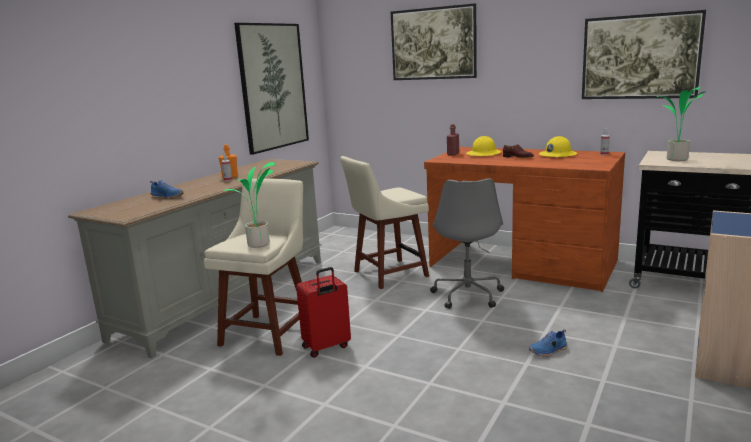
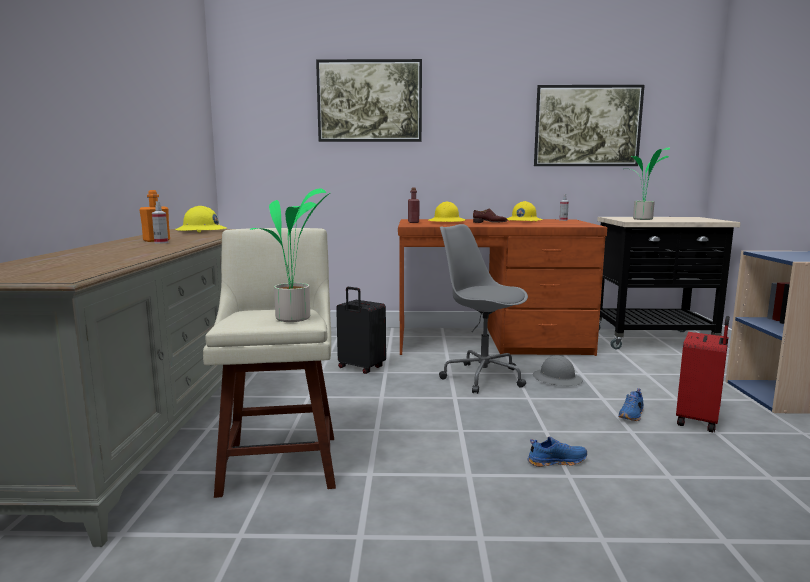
camera: 30 degrees left, 5 degrees down
(168, 197) = (93, 258): blue shoe -> blue shoe (556, 461)
(273, 87) = (173, 131): picture -> none
(278, 163) = (201, 230): none -> yellow hard hat
(326, 347) = (389, 463): red suitcase -> red suitcase (699, 420)
(387, 274) = (360, 368): beige stool -> black suitcase
(468, 296) = (481, 377): grey office chair -> grey office chair turned 150 degrees clockwise
(530, 308) = (557, 379): none -> grey hard hat

